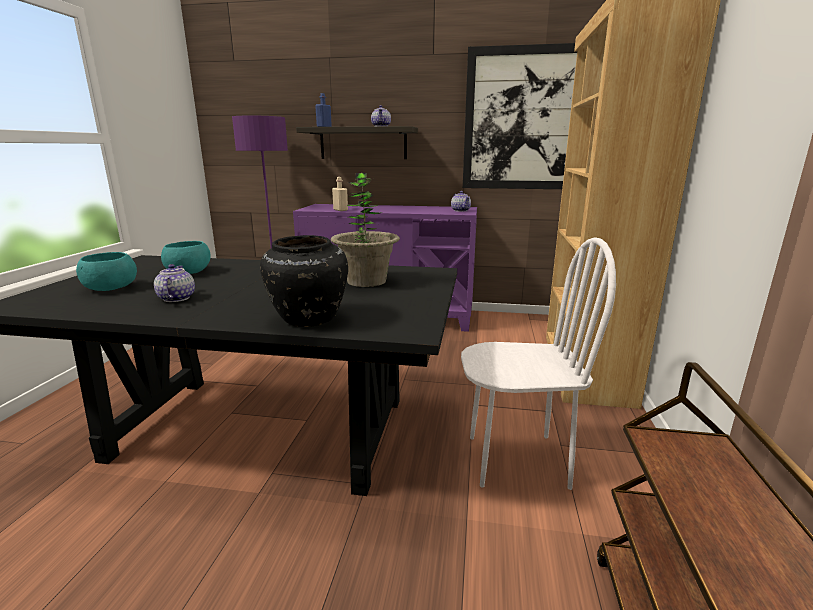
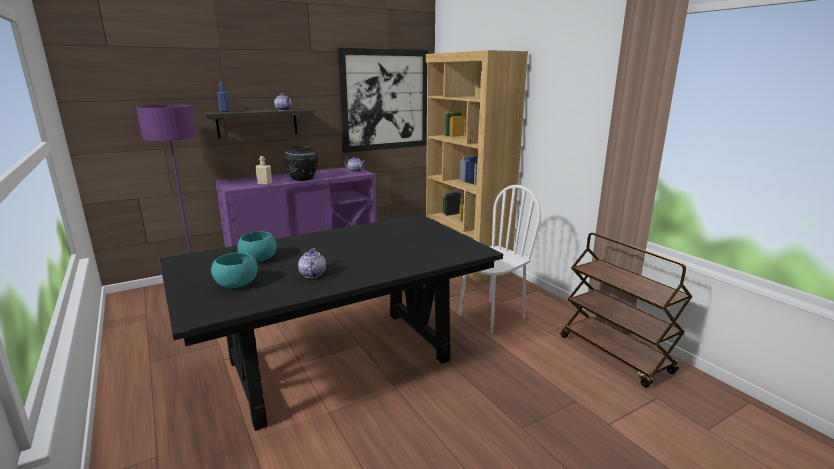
camera: 40 degrees left, 0 degrees up
(176, 298) = (312, 274): teapot -> teapot turned 45 degrees clockwise
(307, 319) = (422, 260): black vase -> black vase (302, 179)
(366, 281) = (395, 234): potted plant -> none

